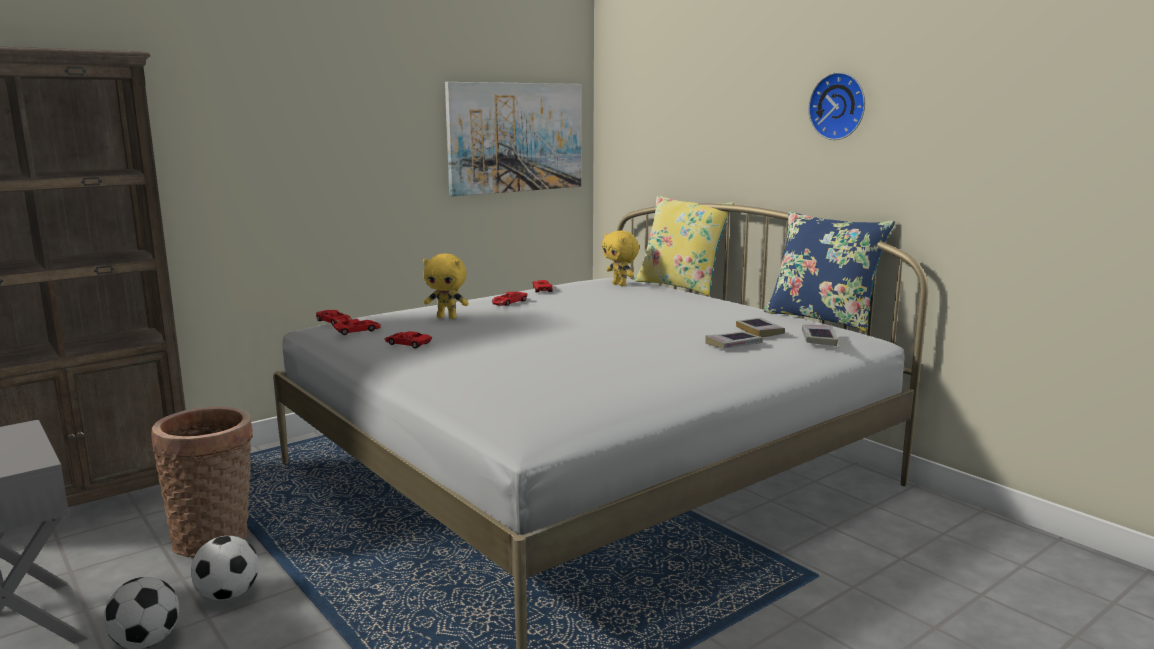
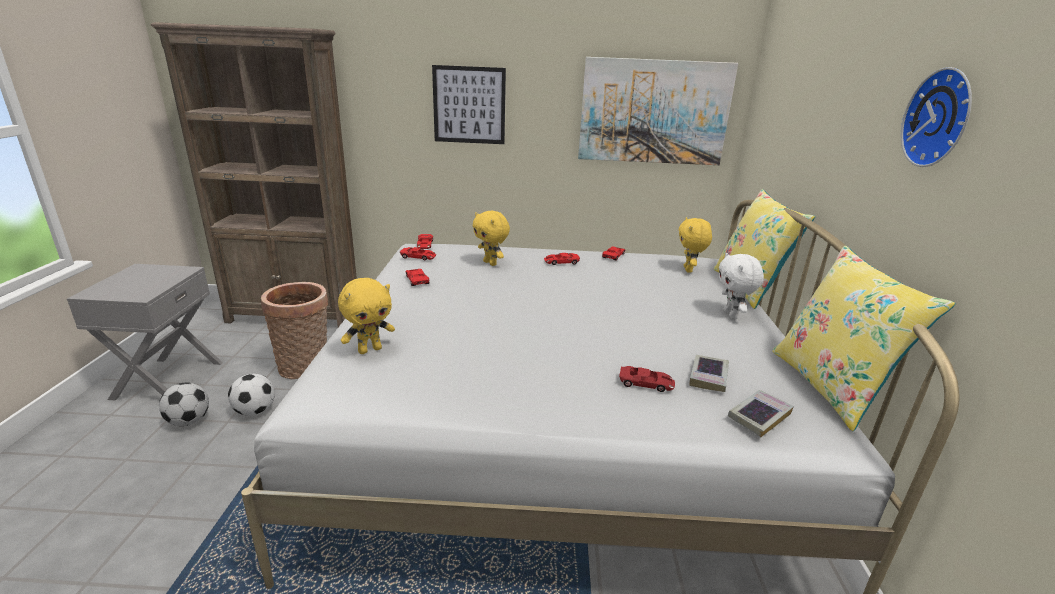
camera: 40 degrees right, 10 degrees up
(320, 145) = (469, 105): none -> picture
(498, 390) = (370, 349): none -> yellow plush toy
(704, 301) = (731, 315): none -> white plush toy
(733, 344) = (646, 383): book -> red toy car
(822, 318) = (830, 386): blue pillow -> yellow pillow

